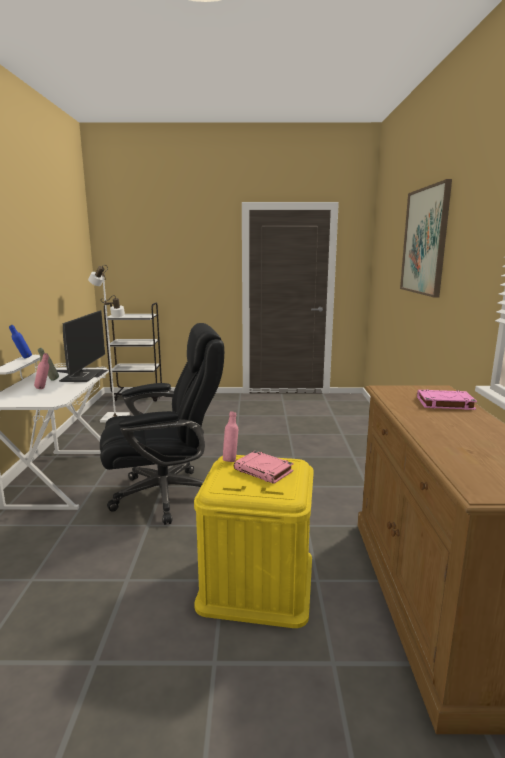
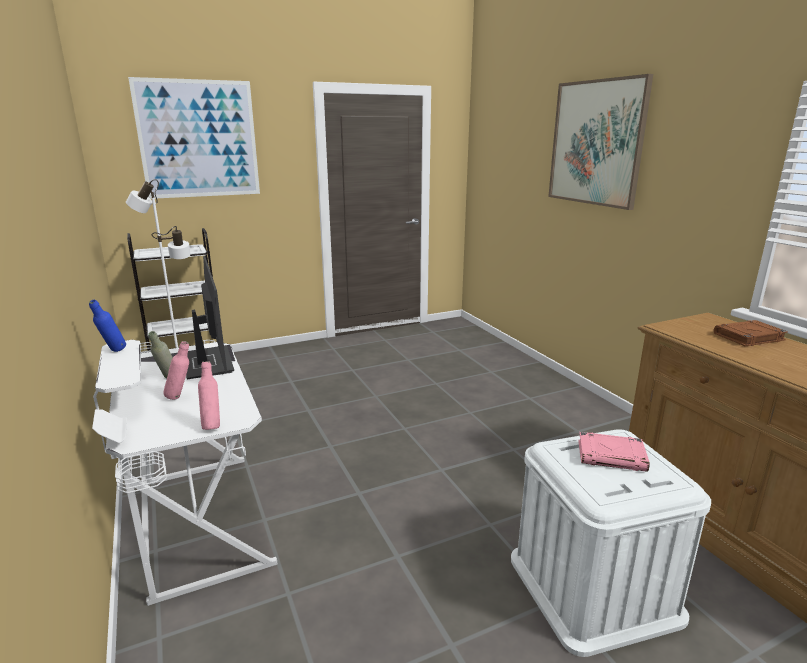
camera: 25 degrees left, 5 degrees up
(160, 243) = (198, 139): none -> picture
(164, 495) = (374, 505): black office chair -> none
(230, 460) = (556, 450): pink bottle -> pink bottle (212, 426)
(257, 581) = (593, 586): yellow storage box -> white storage box
(444, 403) = (748, 337): pink book -> brown book

